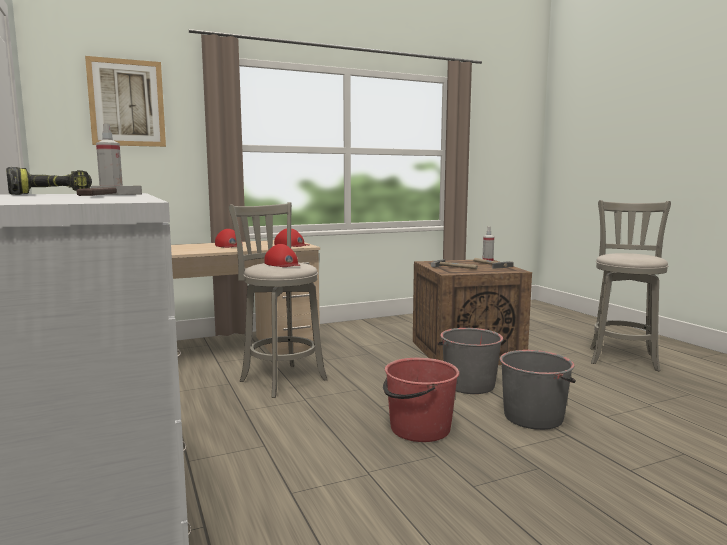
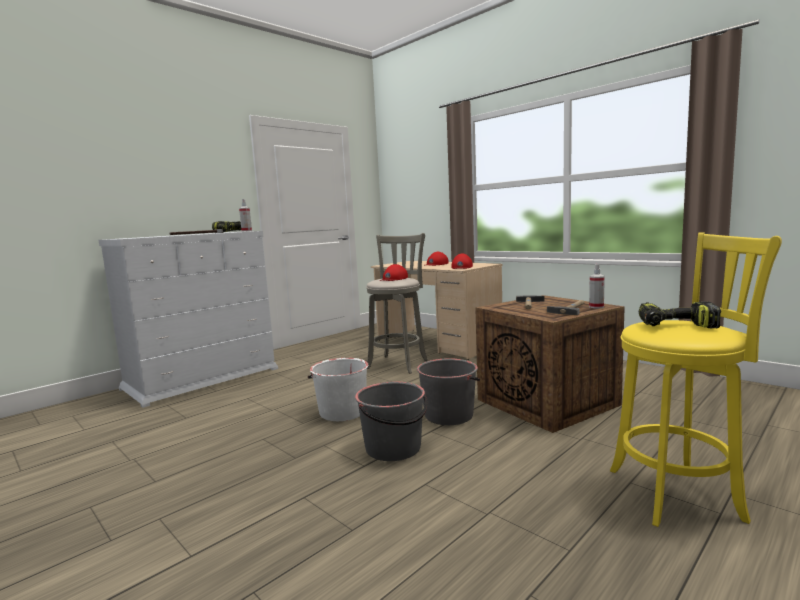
camera: 70 degrees right, 0 degrees up
(127, 103) = (417, 165): picture -> none
(419, 429) = (342, 412): red bucket -> white bucket
(623, 358) = (680, 494): grey stool -> yellow stool
(630, 255) = (676, 326): none -> power drill

